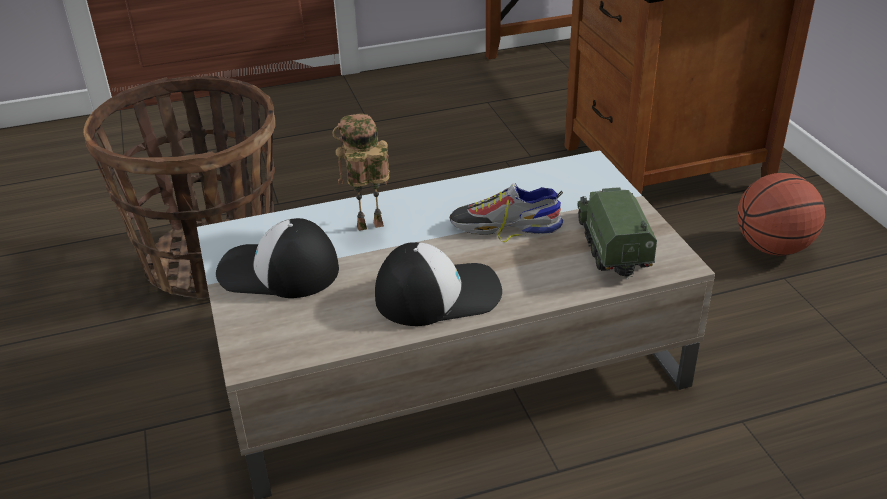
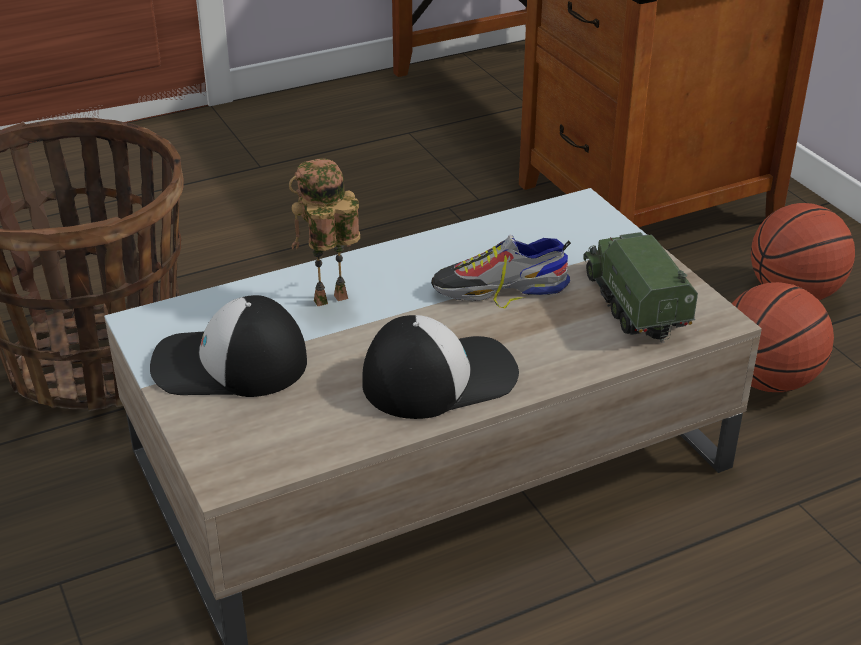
camera: 10 degrees left, 0 degrees up
(736, 316) = (767, 380): none -> basketball

